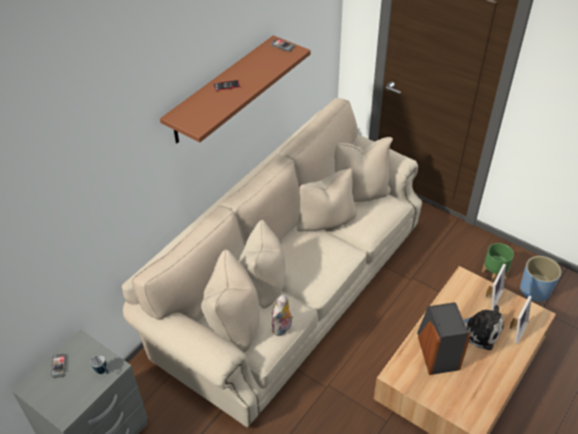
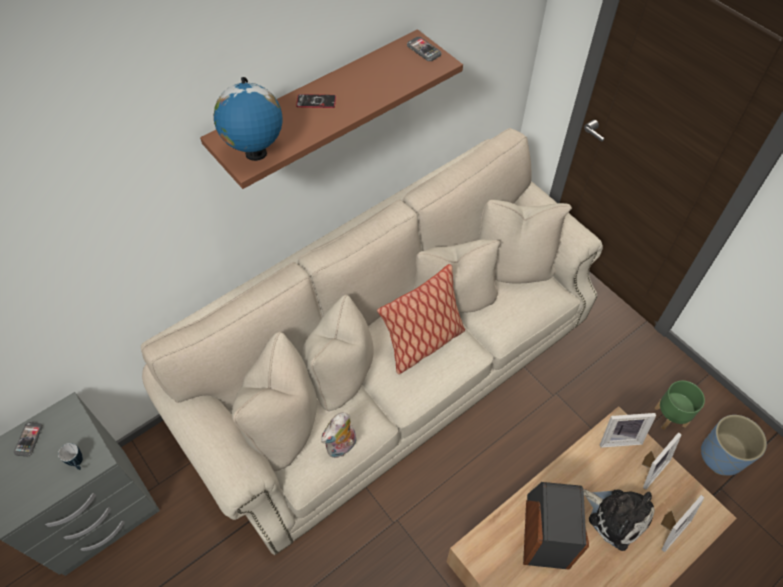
camera: 15 degrees right, 10 degrees up
(201, 120) = (255, 154): none -> globe
(315, 252) = (423, 343): none -> pillow
(465, 284) = (618, 437): none -> picture frame

